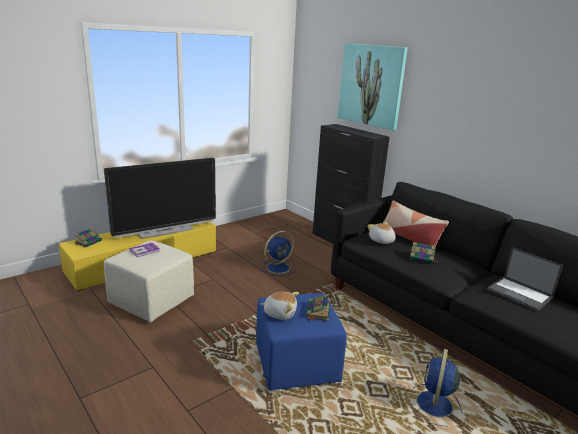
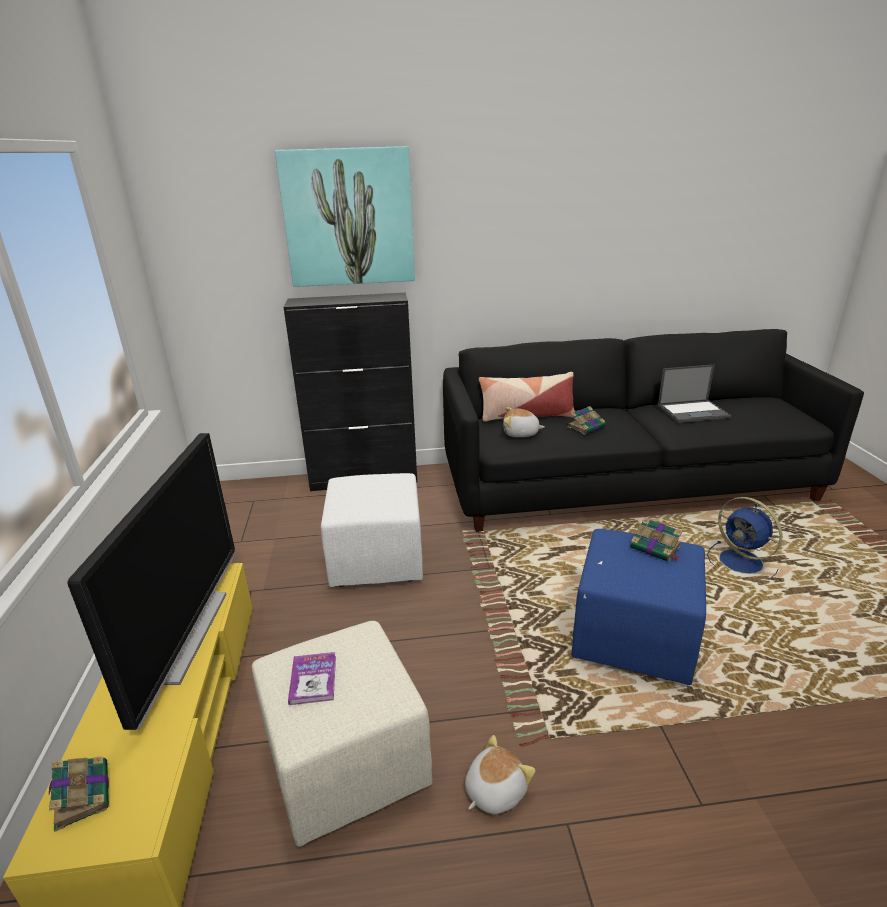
camera: 55 degrees left, 5 degrees up
(279, 267) = (376, 559): blue fan -> white ottoman
(280, 313) = (643, 581): plush toy -> plush toy (494, 790)

